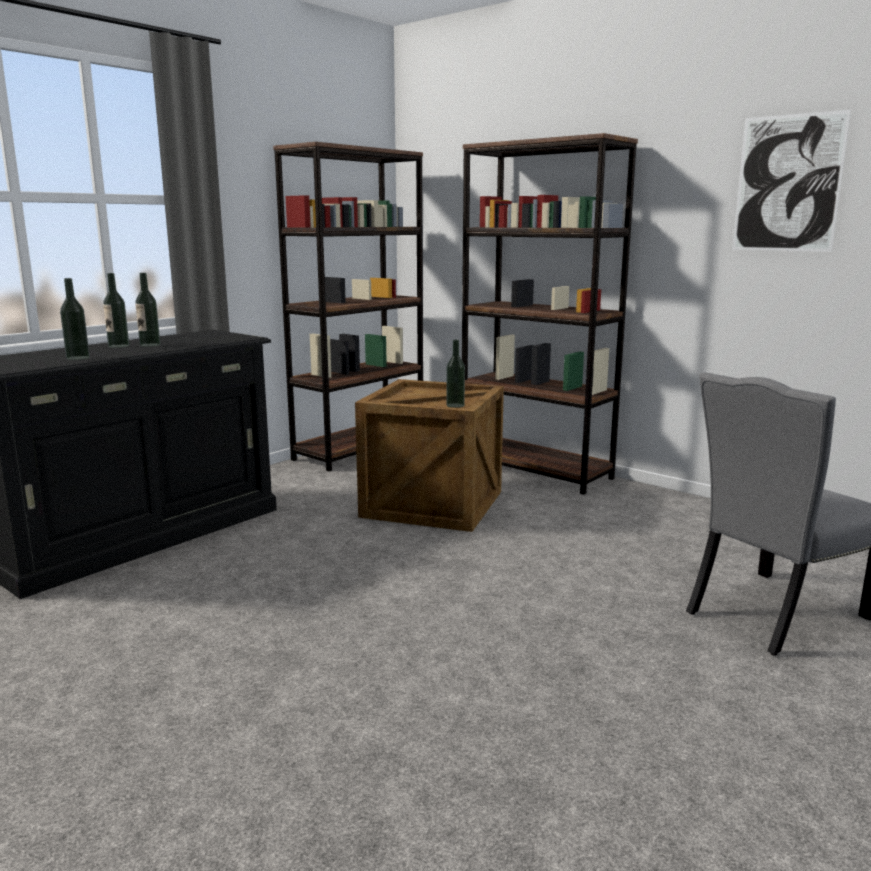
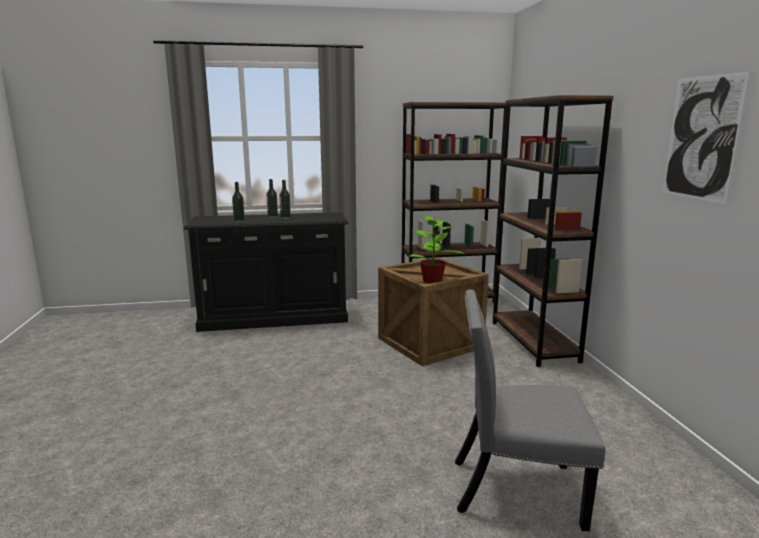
camera: 40 degrees right, 0 degrees up
(455, 405) = (432, 281): bottle -> potted plant

